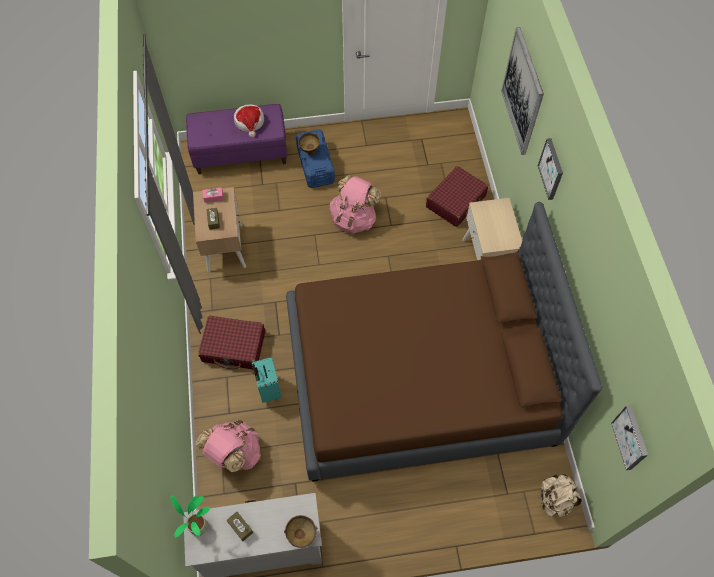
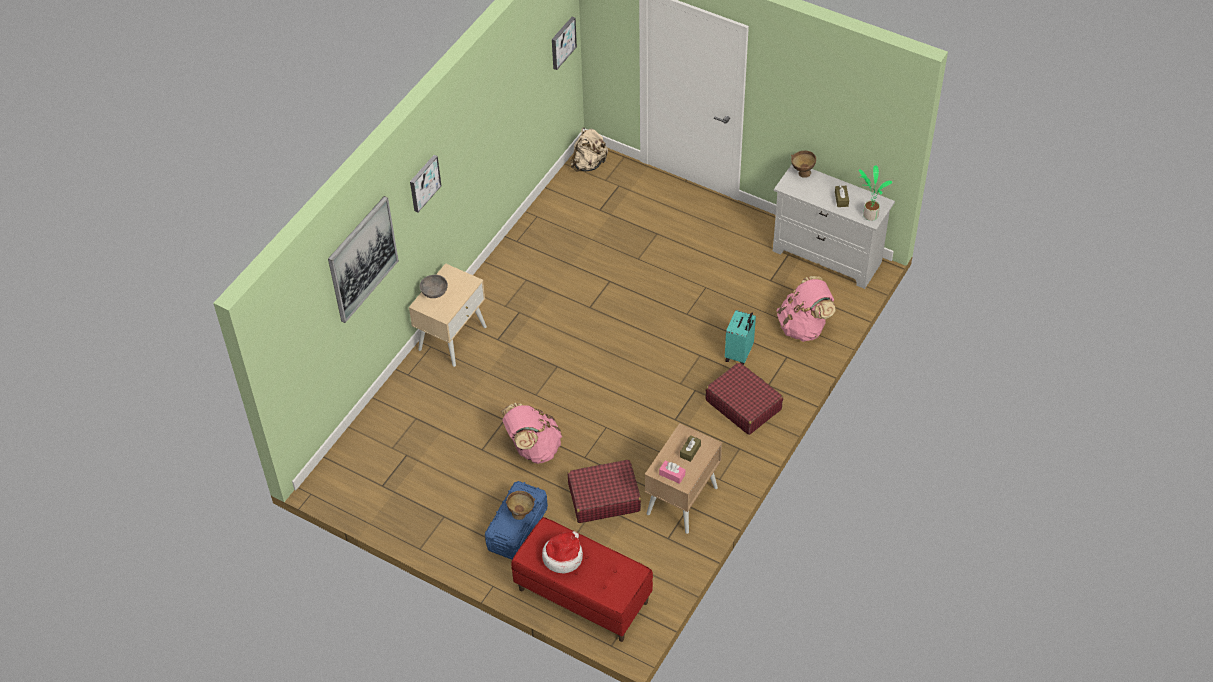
camera: 140 degrees left, 10 degrees down
(241, 153) = (582, 596): purple bench -> red bench
(419, 378) = (607, 288): brown bed -> none
(456, 201) = (421, 402): red suitcase -> red suitcase (603, 497)
(505, 220) = (434, 292): none -> grey bowl

